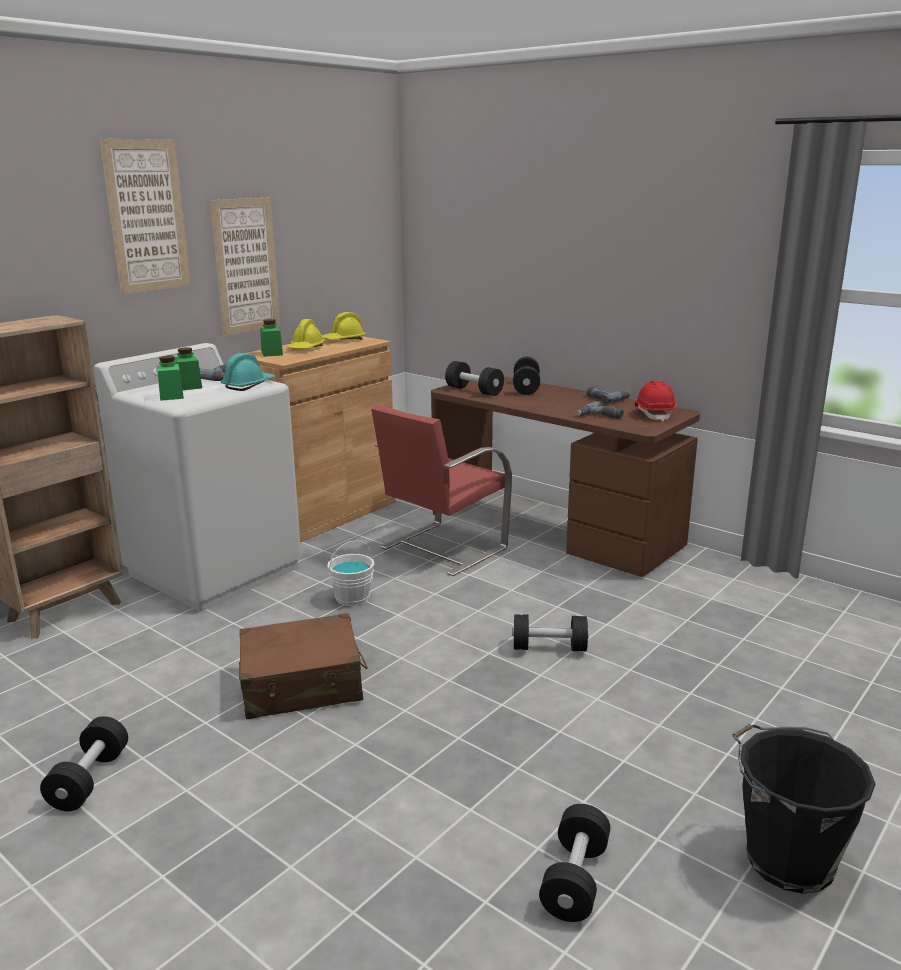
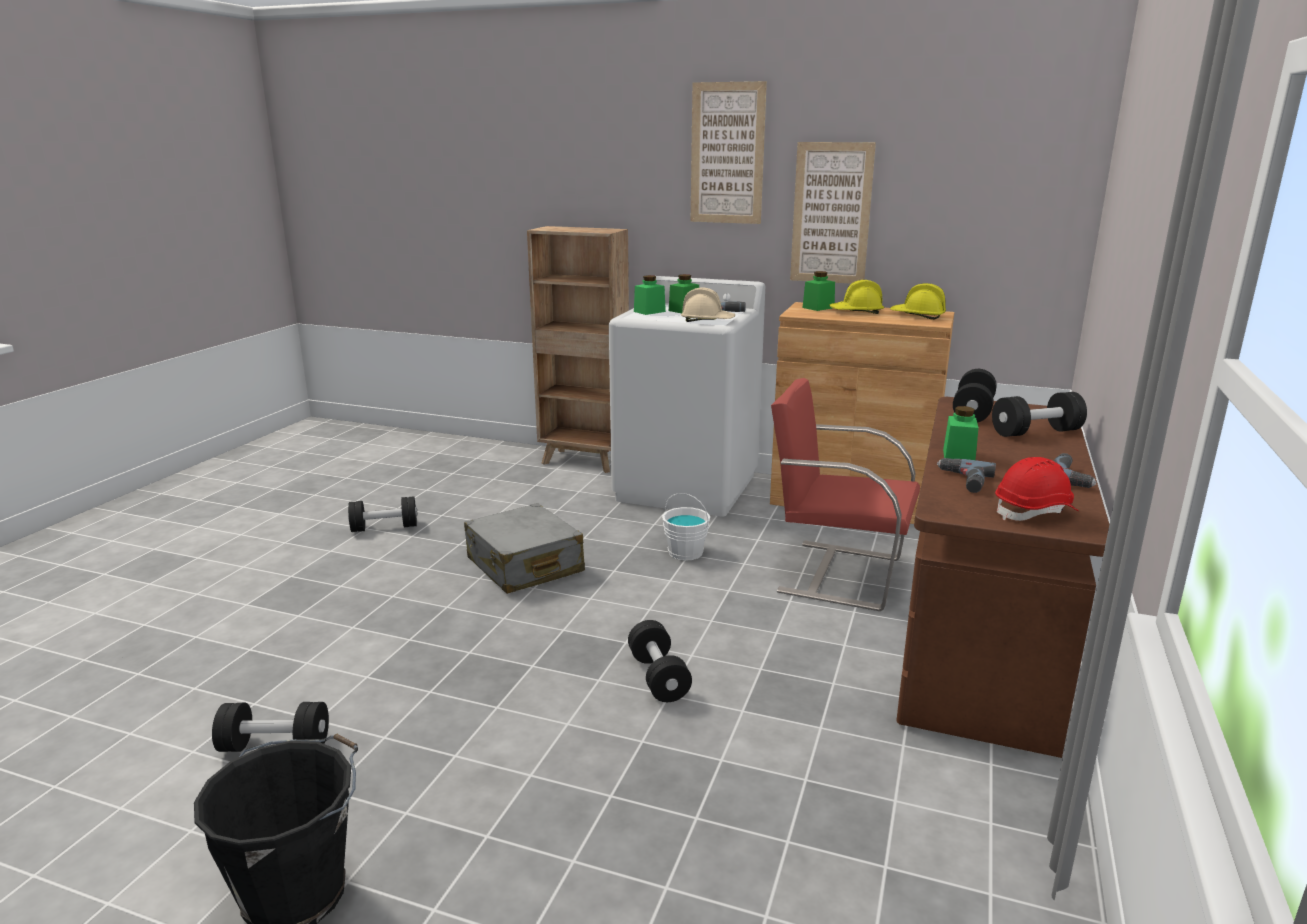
camera: 70 degrees right, 0 degrees up
(248, 385) = (707, 320): turquoise hard hat -> beige hard hat
(302, 684) = (524, 565): brown suitcase -> grey suitcase
(557, 409) = (958, 457): none -> green jar

